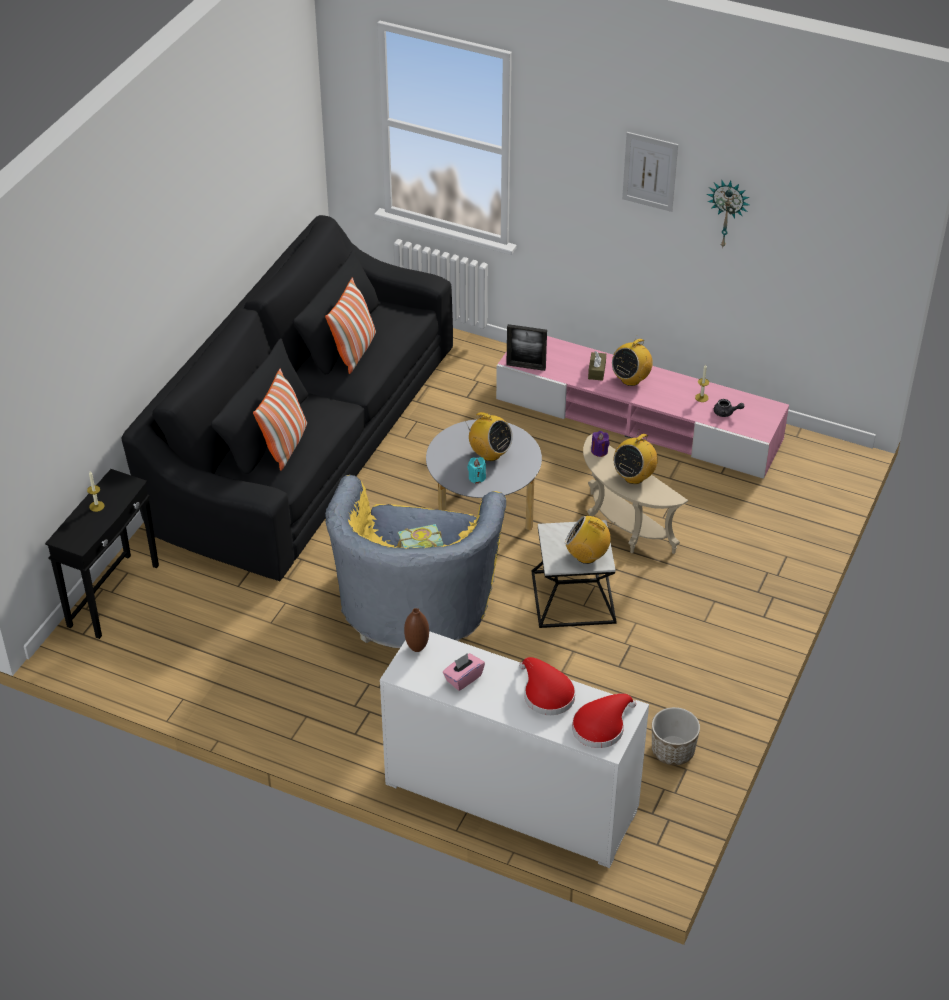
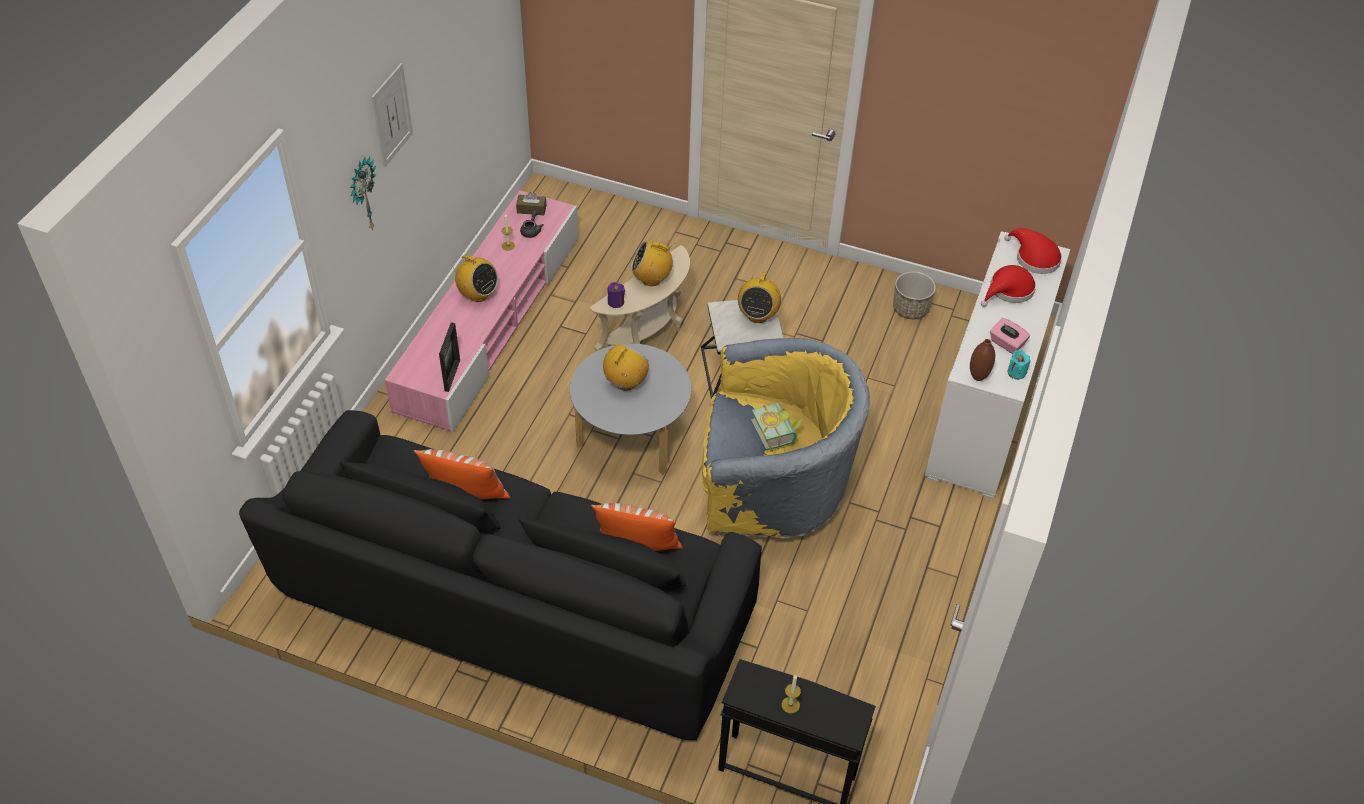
camera: 95 degrees left, 5 degrees up
(477, 477) = (662, 391): turquoise candle -> turquoise candle (1016, 372)
(596, 371) = (463, 320): brown tissue box -> brown tissue box (531, 209)
(634, 476) = (651, 279): radio -> radio turned 150 degrees clockwise
(727, 212) = (438, 86): wall clock -> wall clock (362, 195)

